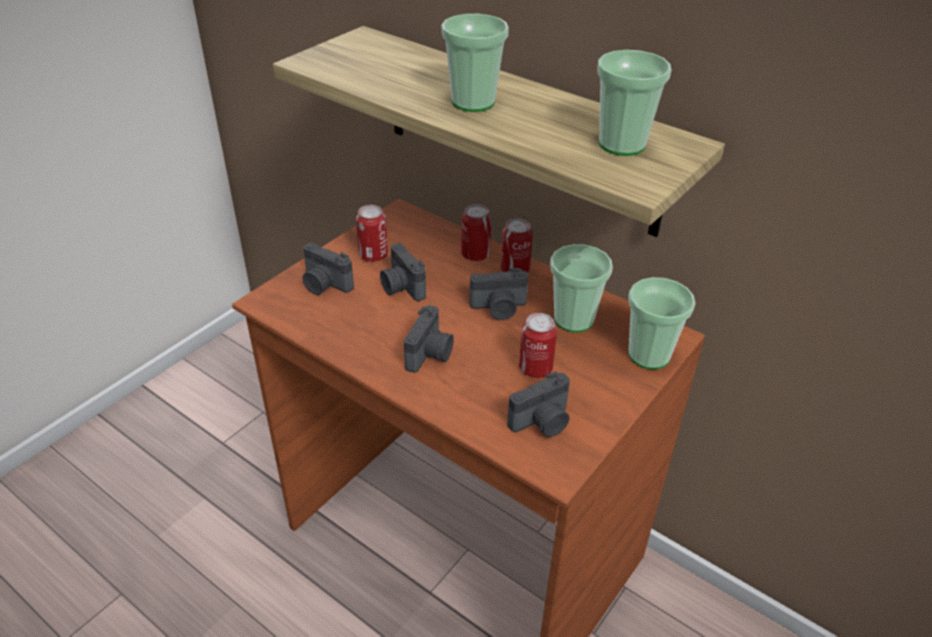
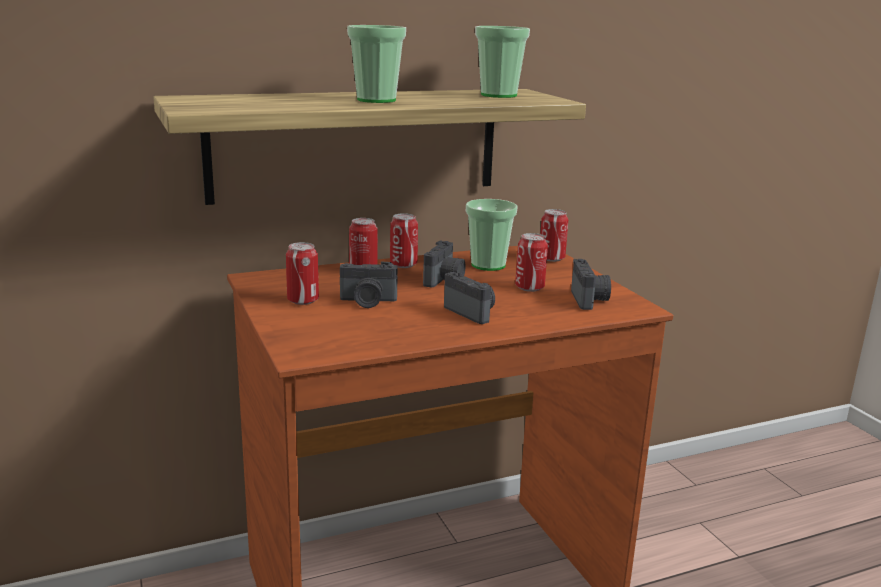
camera: 60 degrees left, 20 degrees down
(324, 285) = (317, 326): camera -> none
(649, 355) = (551, 258): cup -> can

